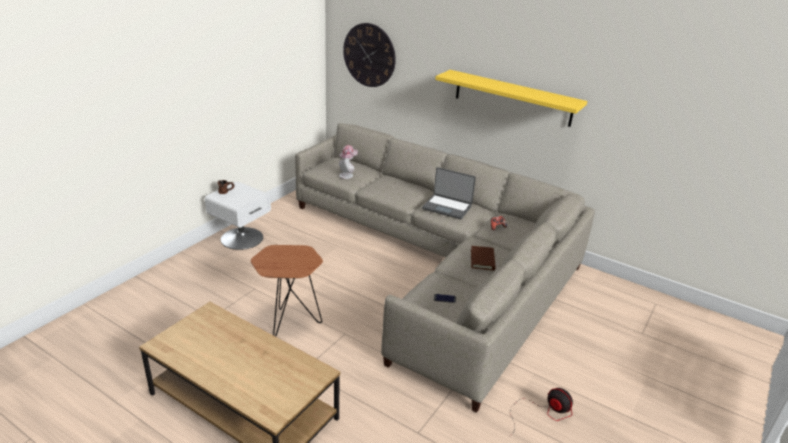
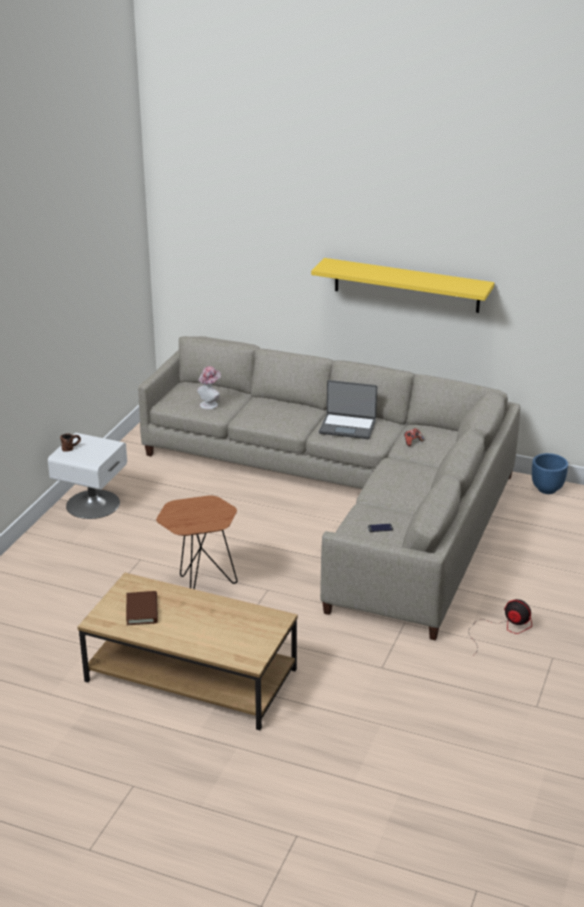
camera: 10 degrees left, 0 degrees up
(369, 55) = (213, 247): wall clock -> none
(482, 260) = (407, 481): brown book -> brown book (142, 610)
(608, 283) = (547, 489): none -> blue planter

